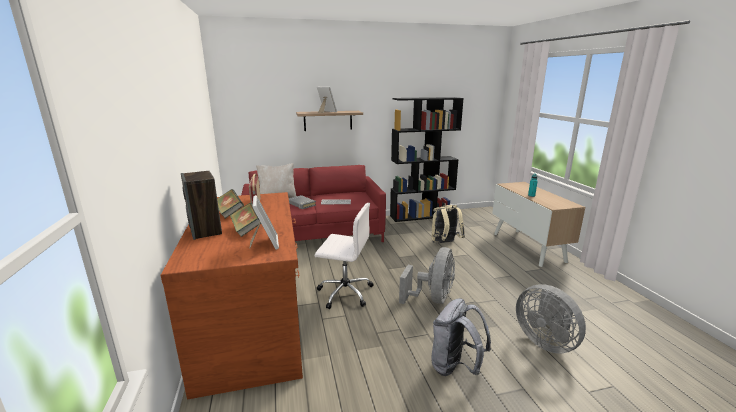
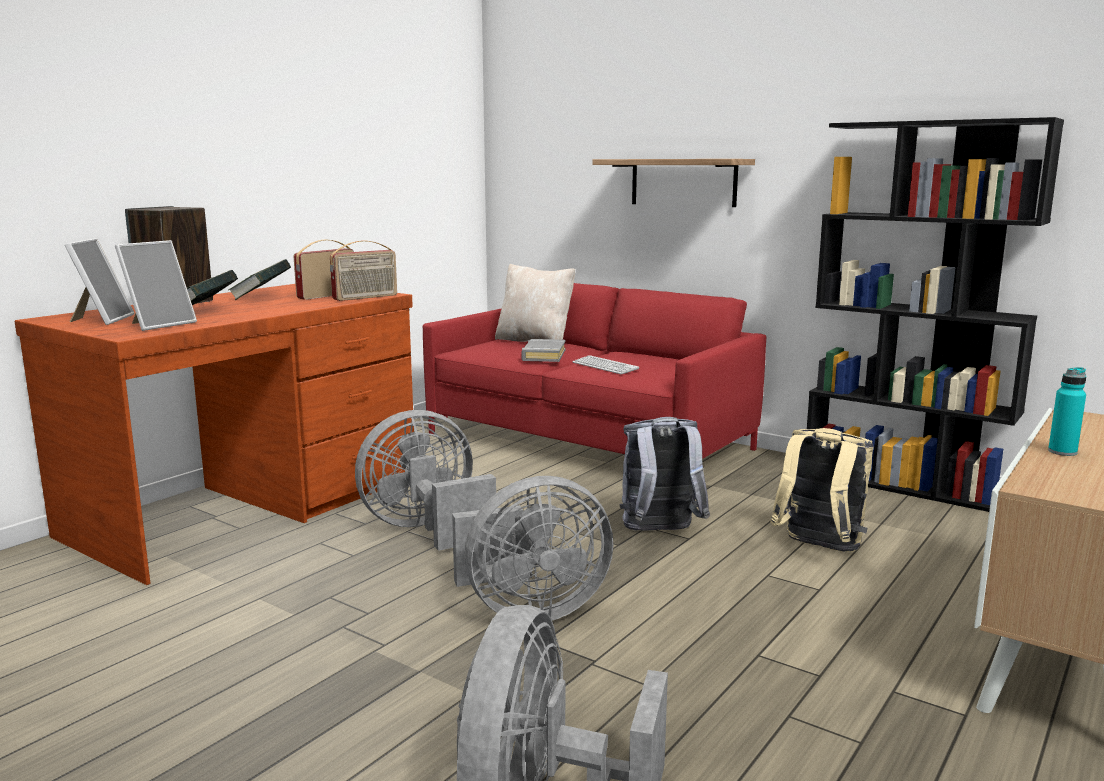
camera: 50 degrees right, 5 degrees down
(278, 199) = (365, 297): none -> radio
(326, 112) = (663, 158): picture frame -> picture frame (102, 320)
(344, 292) = (426, 529): white office chair -> grey fan
(455, 367) = (297, 707): grey backpack -> grey backpack (660, 532)

